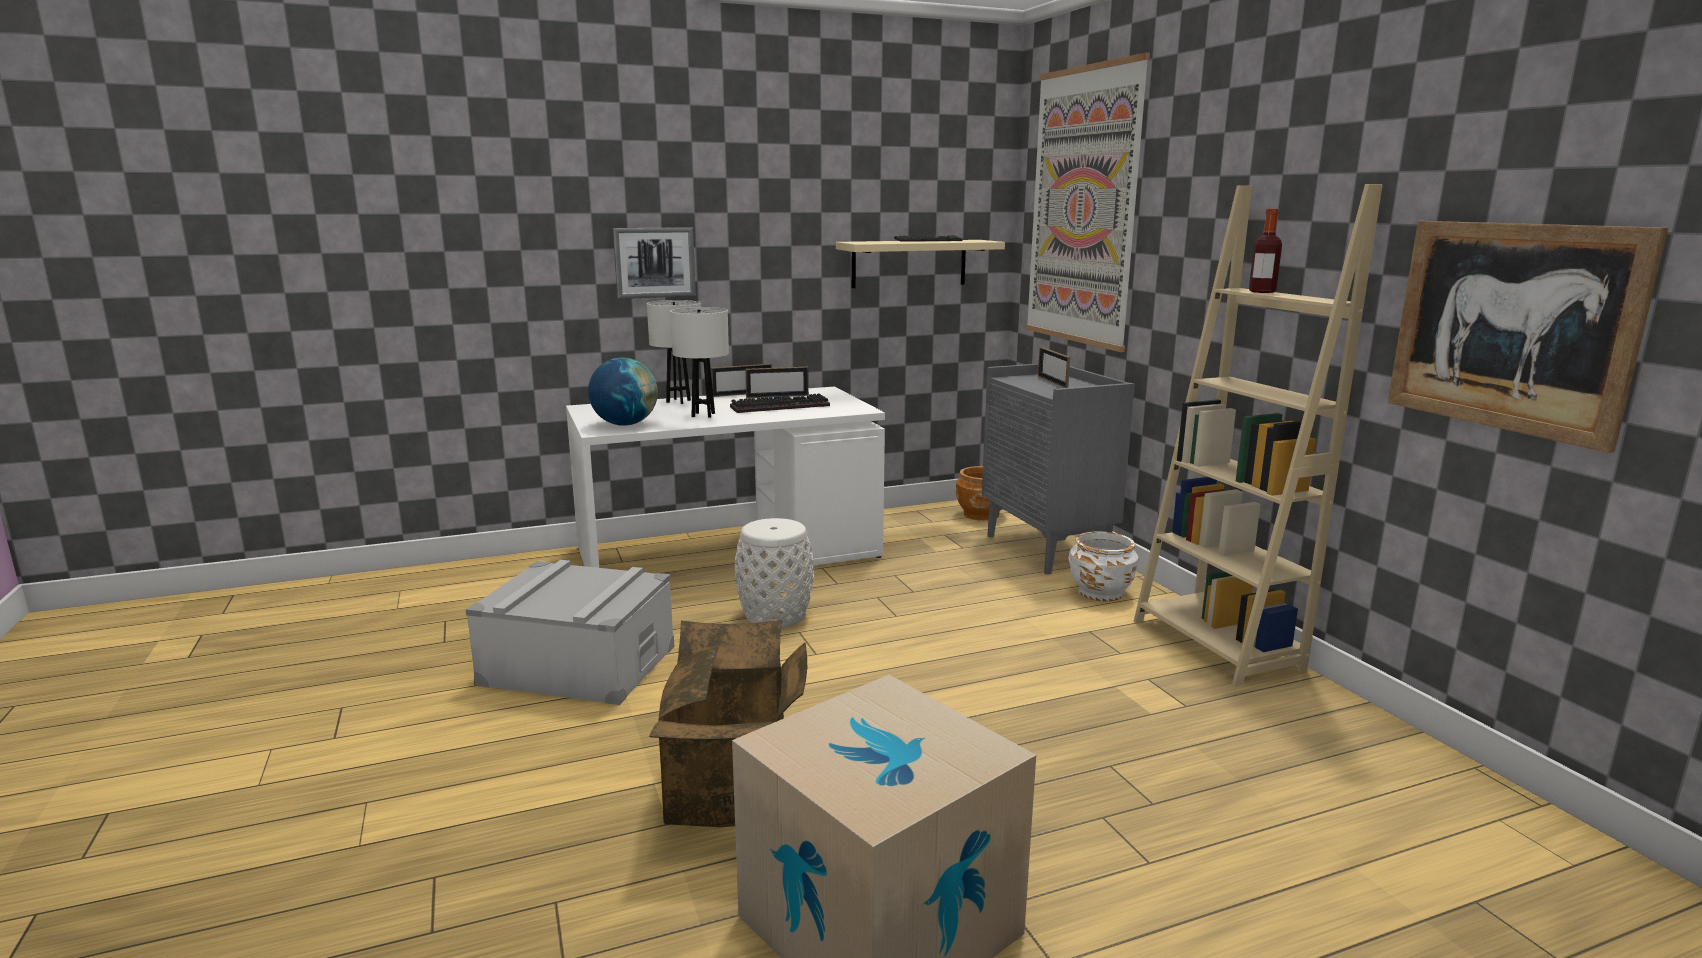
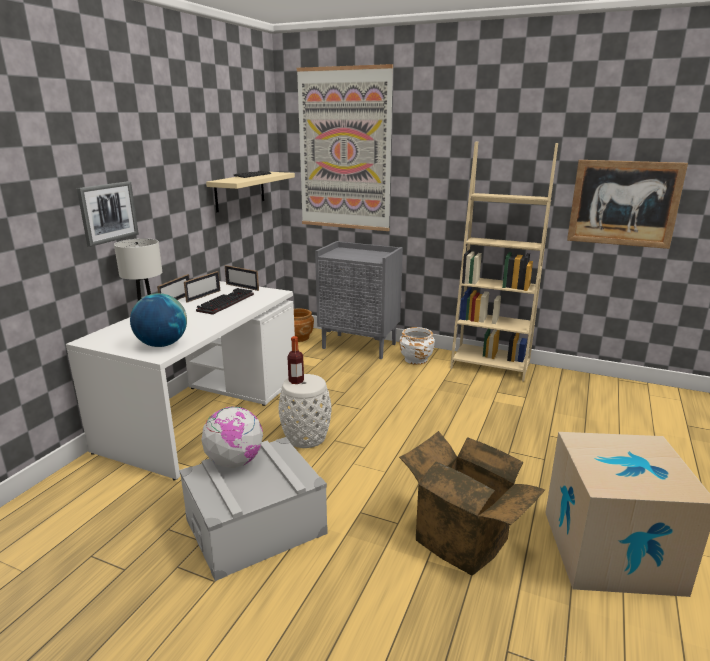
camera: 45 degrees left, 5 degrees up
(585, 574) = (235, 462): none -> globe
(703, 415) = (195, 322): white table lamp -> none
(1052, 382) = (352, 253): picture frame -> picture frame (242, 287)
(1262, 292) = (495, 194): bottle -> bottle (296, 381)

